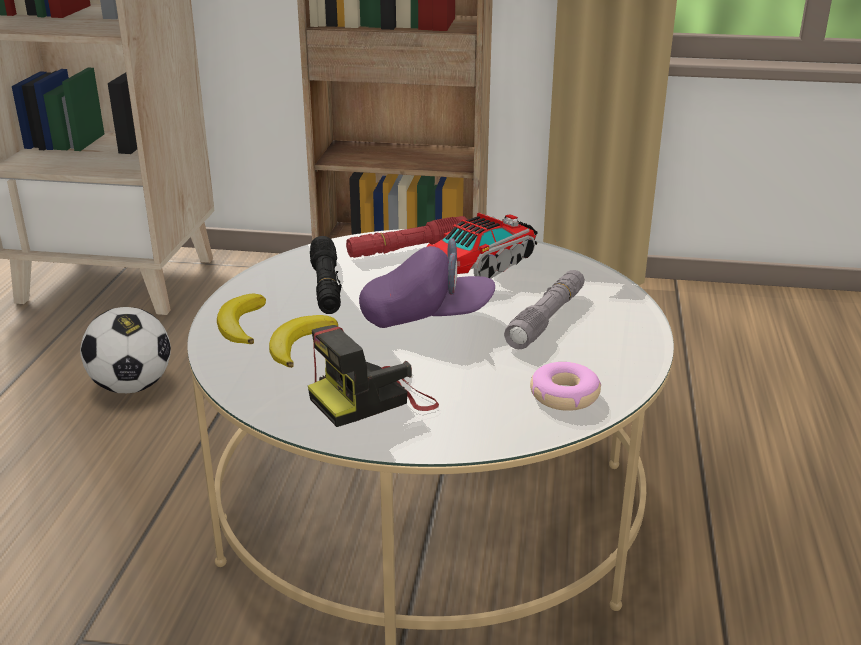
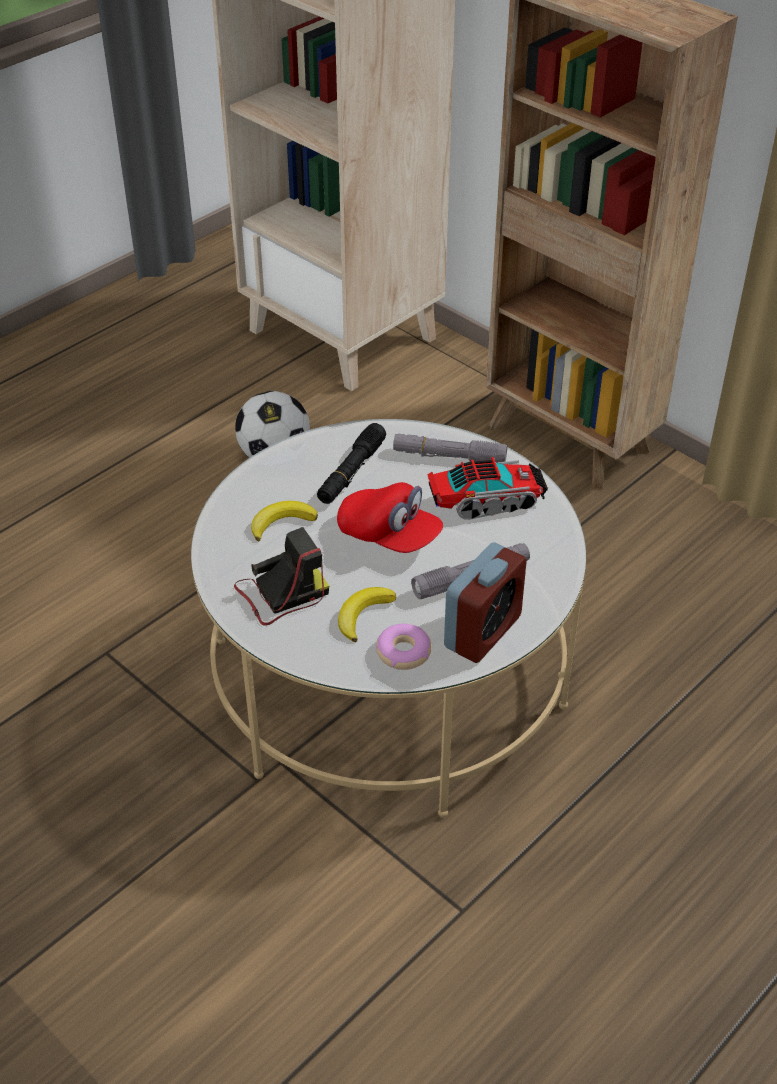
camera: 35 degrees right, 15 degrees up
(241, 324) = (262, 485): banana -> banana (363, 615)
(373, 400) = (281, 594): camera -> camera turned 150 degrees clockwise
(408, 249) = (449, 457): red flashlight -> grey flashlight
(426, 317) = (389, 536): purple cap -> red cap
(613, 351) = (482, 632): none -> alarm clock

